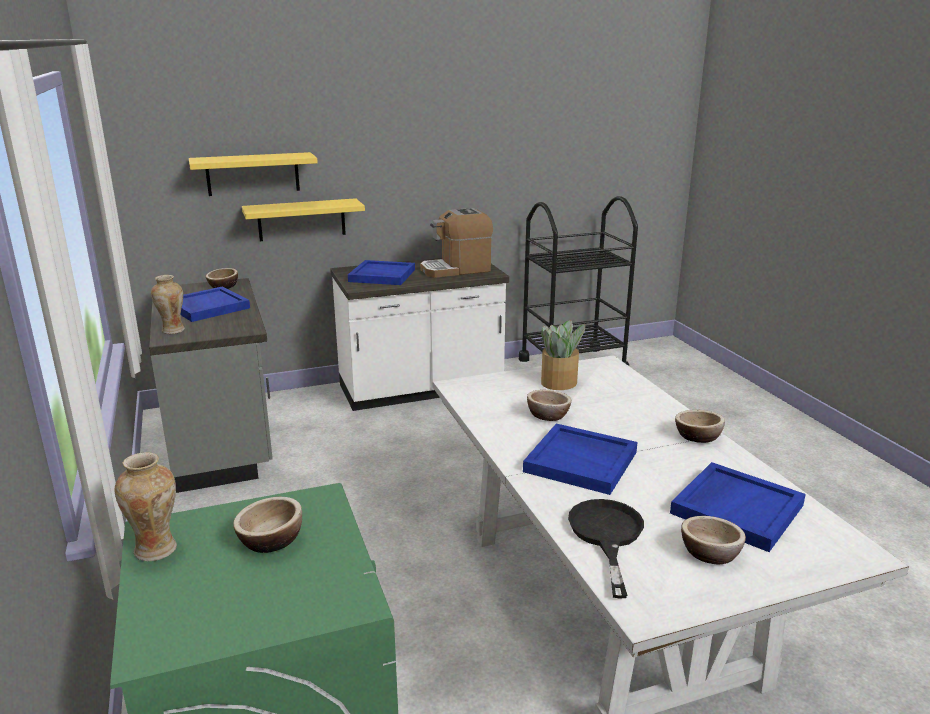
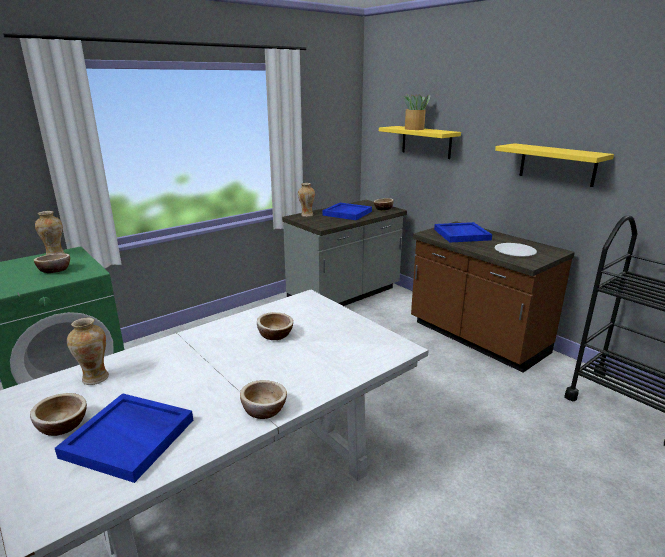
camera: 70 degrees right, 0 degrees up
(301, 220) = (448, 180): yellow shelf -> yellow shelf (557, 164)
(421, 390) = (476, 338): white counter -> brown counter
(456, 270) = (515, 251): coffee machine -> white plate
(560, 383) = (341, 332): potted plant -> potted plant (414, 129)
(582, 462) = (202, 357): blue tray -> none
(606, 536) = (95, 378): black frying pan -> vase

